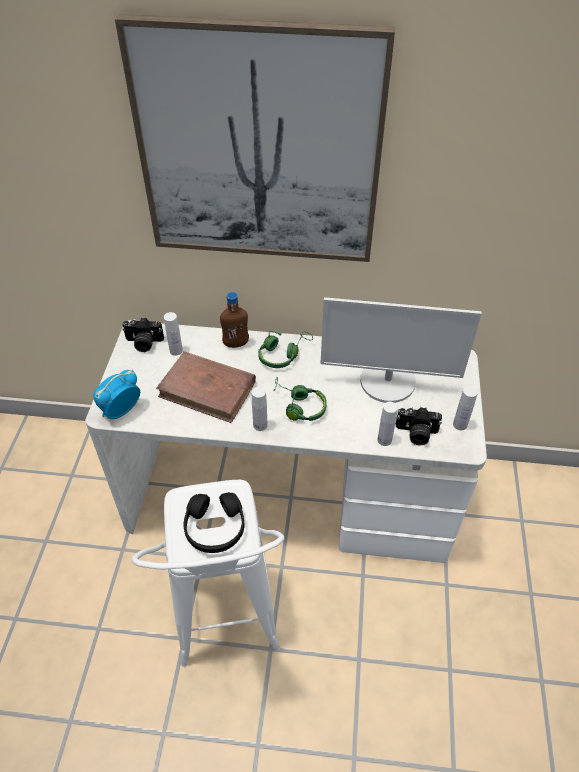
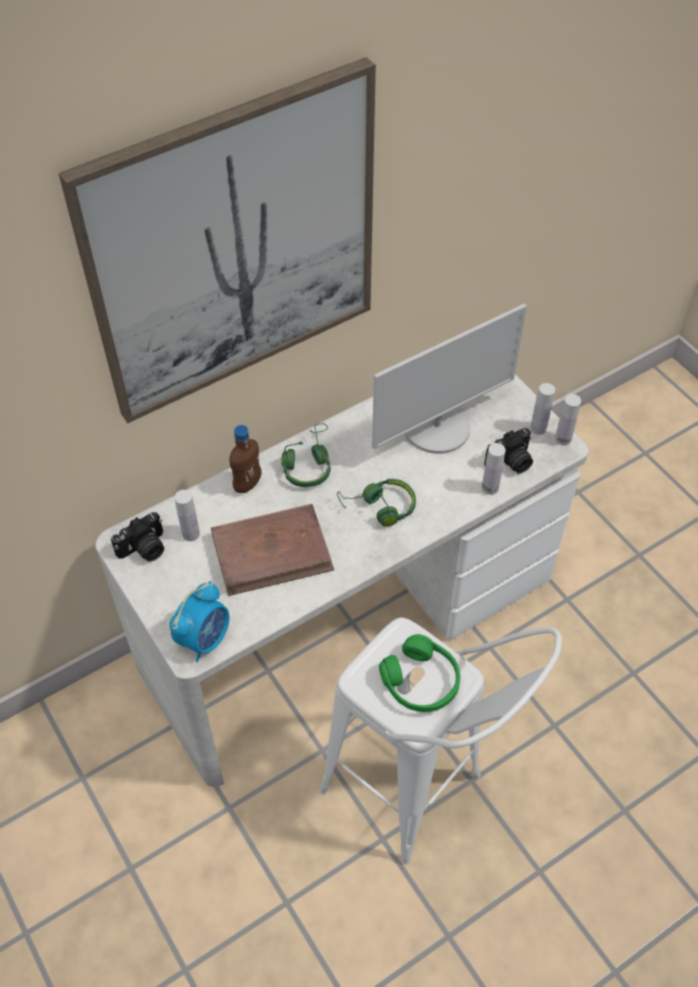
camera: 40 degrees left, 5 degrees up
(120, 411) = (204, 638): alarm clock -> alarm clock turned 150 degrees counterclockwise
(215, 528) = (421, 681): black headphones -> green headphones
(260, 425) = (364, 552): white bottle -> white bottle (563, 439)

